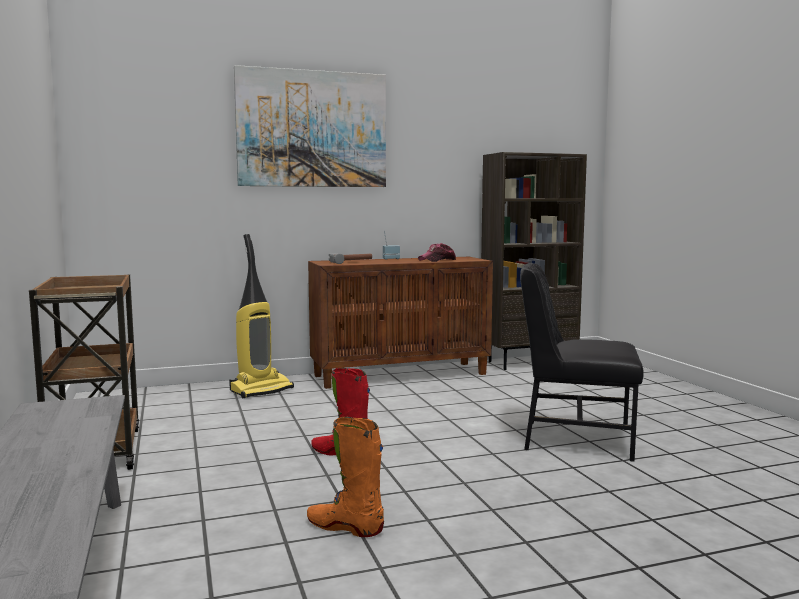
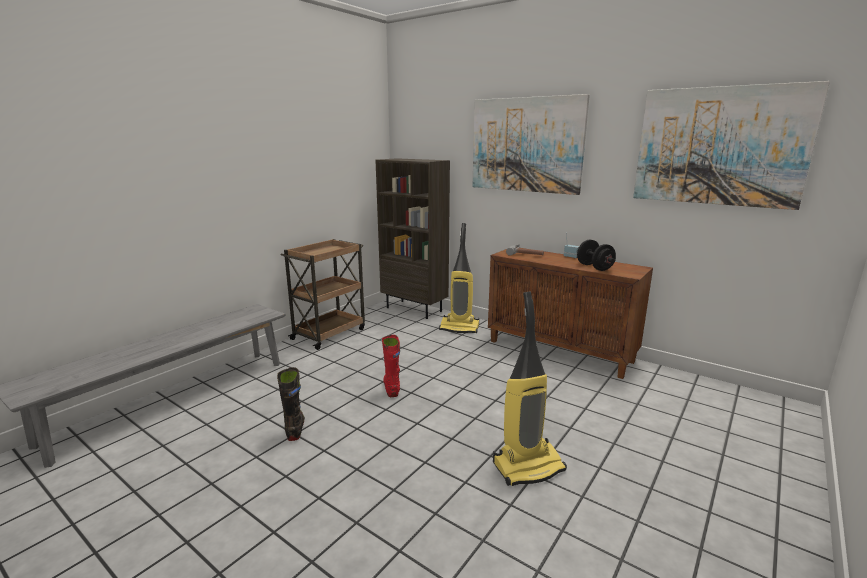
camera: 55 degrees right, 10 degrees up
(345, 527) = (295, 428): orange boot -> black boot
(437, 260) = (594, 267): cap -> black dumbbell
(504, 135) = (719, 146): none -> picture
(528, 362) = (695, 385): brown bookcase -> brown bookcase (414, 309)
(575, 439) = (528, 466): black chair -> vacuum cleaner

